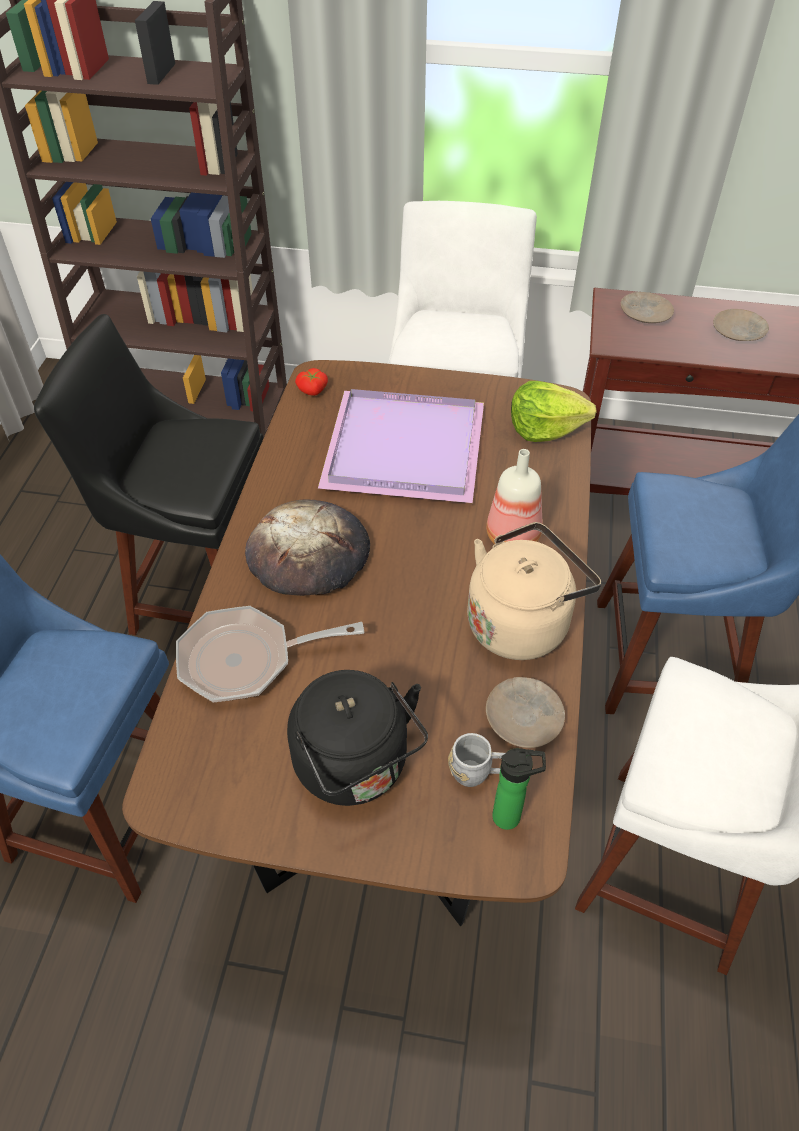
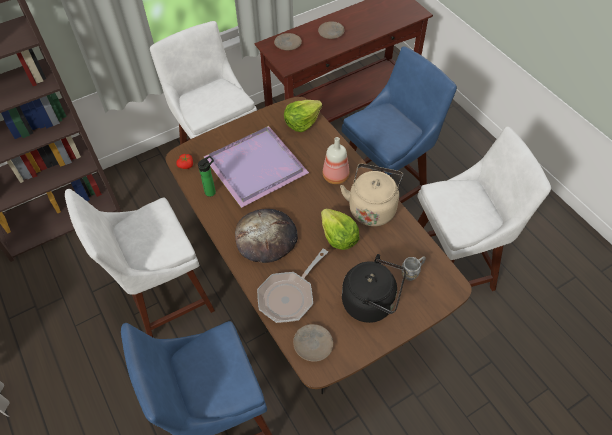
camera: 40 degrees left, 5 degrees up
(200, 590) = (163, 298): black chair -> white chair
(416, 628) = (338, 237): none -> lettuce
(511, 817) = (436, 278): bottle -> bottle (211, 191)
(524, 717) = (407, 241): beige plate -> beige plate (313, 344)

